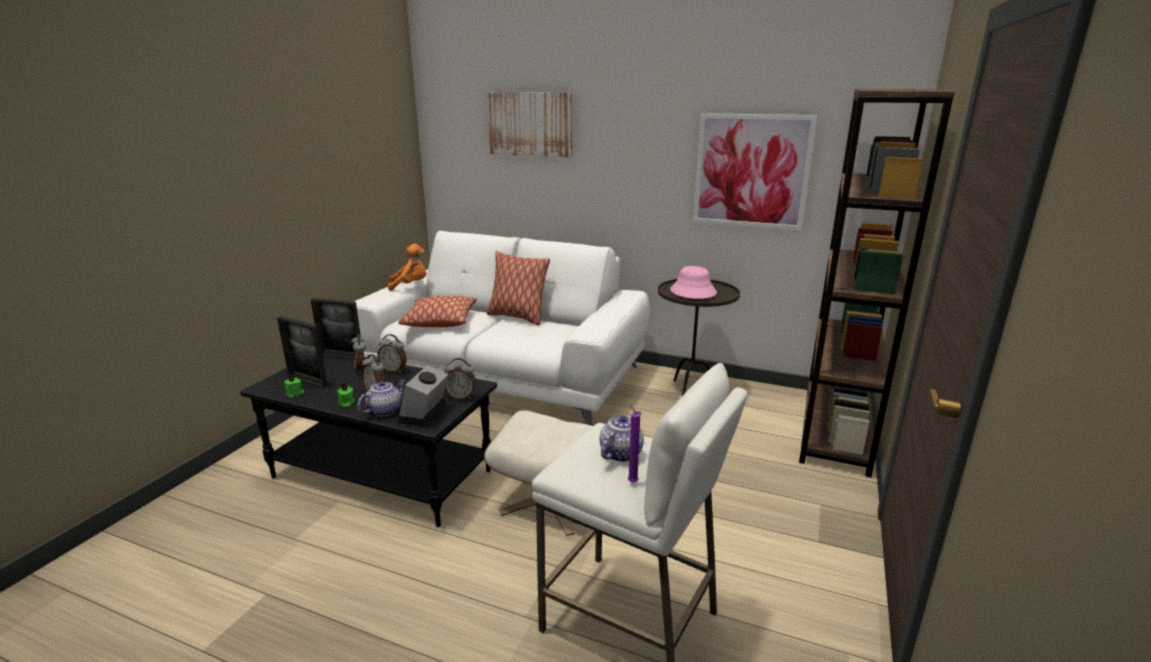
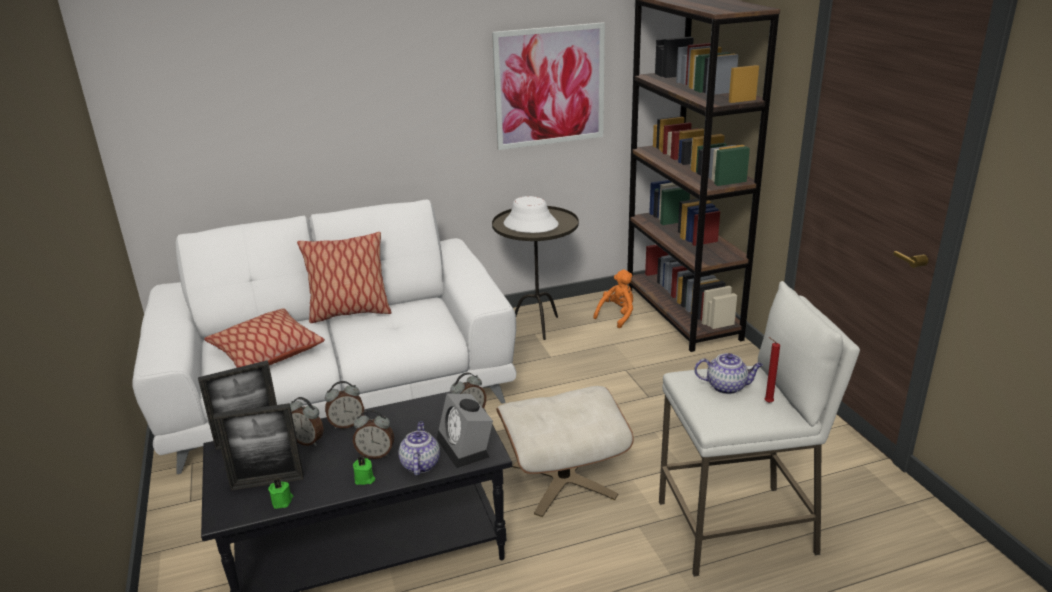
camera: 40 degrees left, 5 degrees up
(410, 285) = (178, 322): orange plush toy -> orange plush toy (617, 315)
(530, 124) = (278, 68): picture -> none
(621, 453) = (727, 387): teapot -> teapot turned 105 degrees clockwise
(631, 481) = (767, 402): purple candle -> red candle
(692, 292) = (530, 224): pink hat -> white hat

